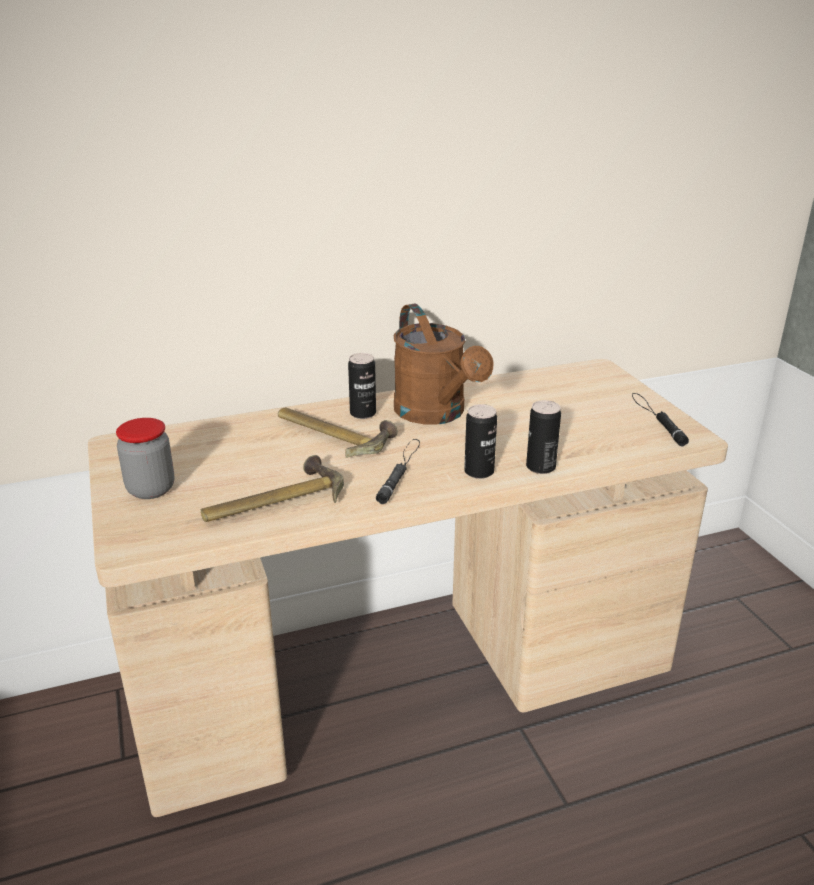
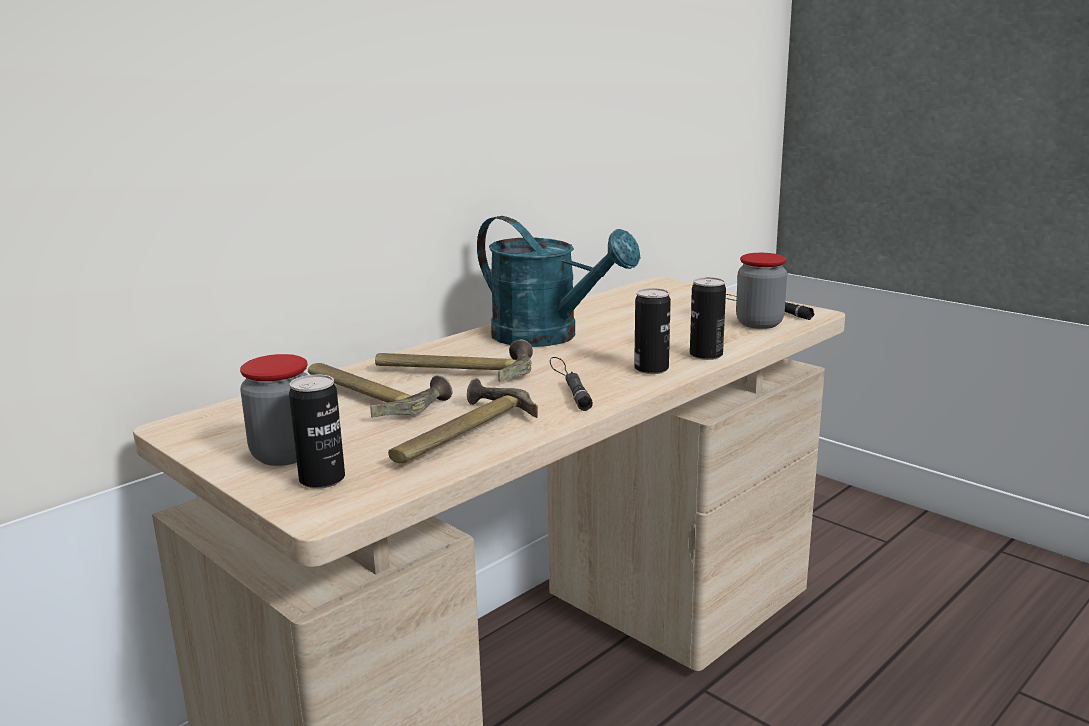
camera: 25 degrees left, 10 degrees down
(254, 446) = (372, 395): none -> hammer
(363, 413) = (467, 349): can -> can (322, 479)
(436, 414) = (548, 337): brown watering can -> turquoise watering can
(629, 440) = (759, 323): none -> jar

